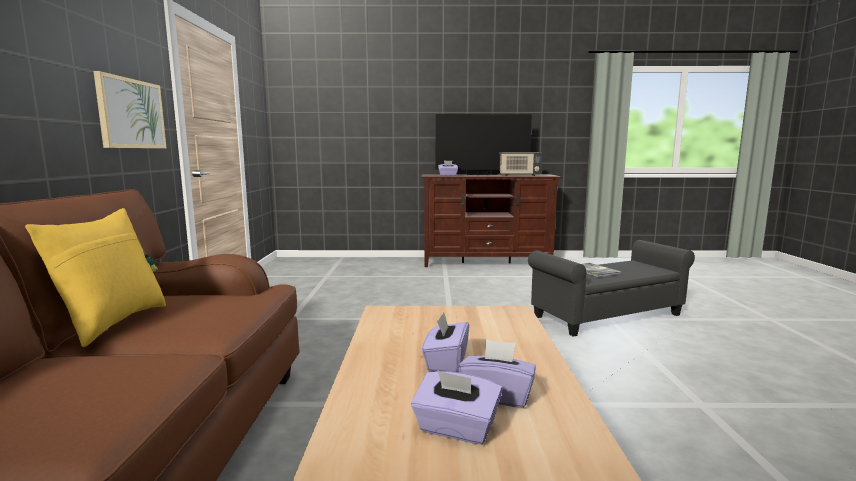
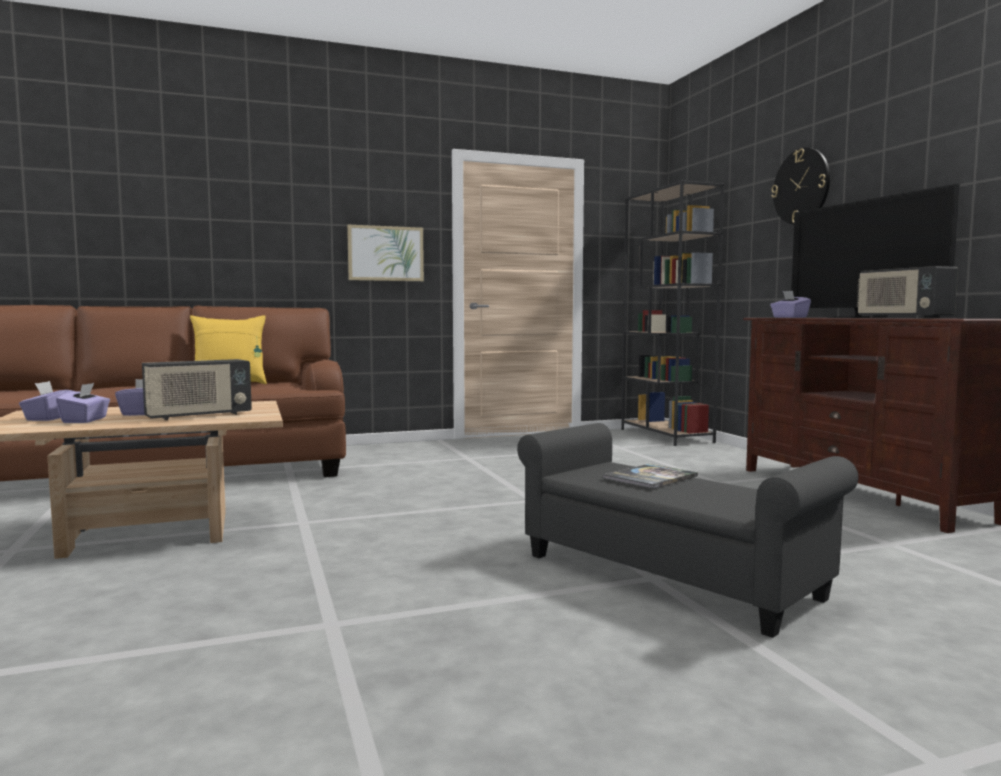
camera: 70 degrees right, 5 degrees down
(311, 261) = (666, 436): none -> bookcase
(412, 96) = (801, 186): none -> wall clock
(485, 335) = (198, 416): none -> radio

